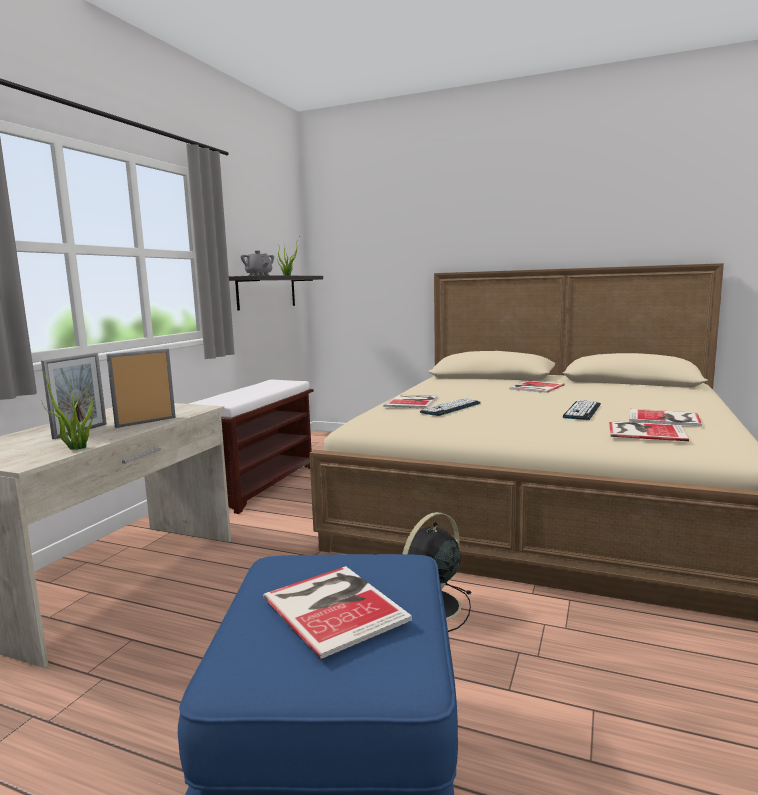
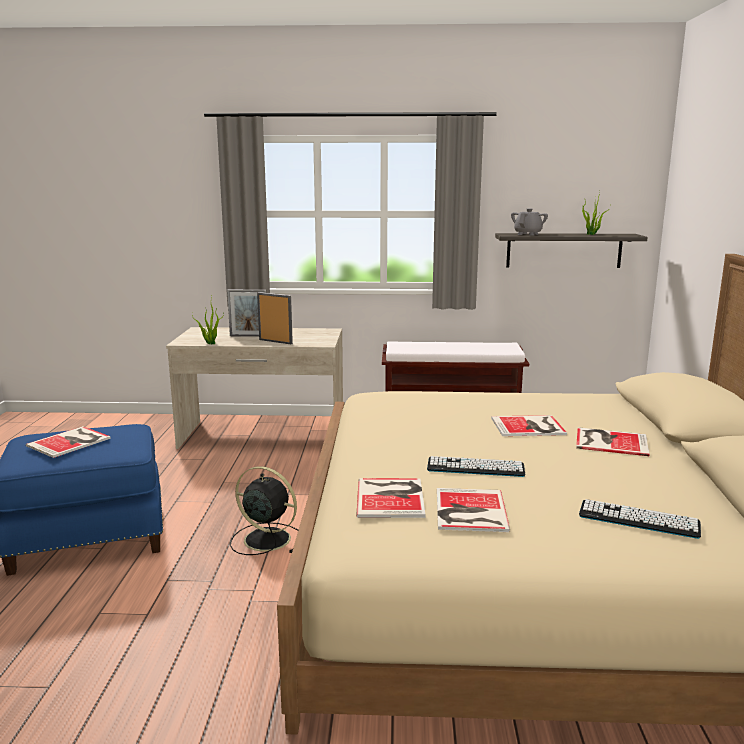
camera: 70 degrees right, 5 degrees up
(413, 401) = (460, 398): book -> book (530, 427)
(451, 408) = (441, 413): keyboard -> keyboard (638, 520)

